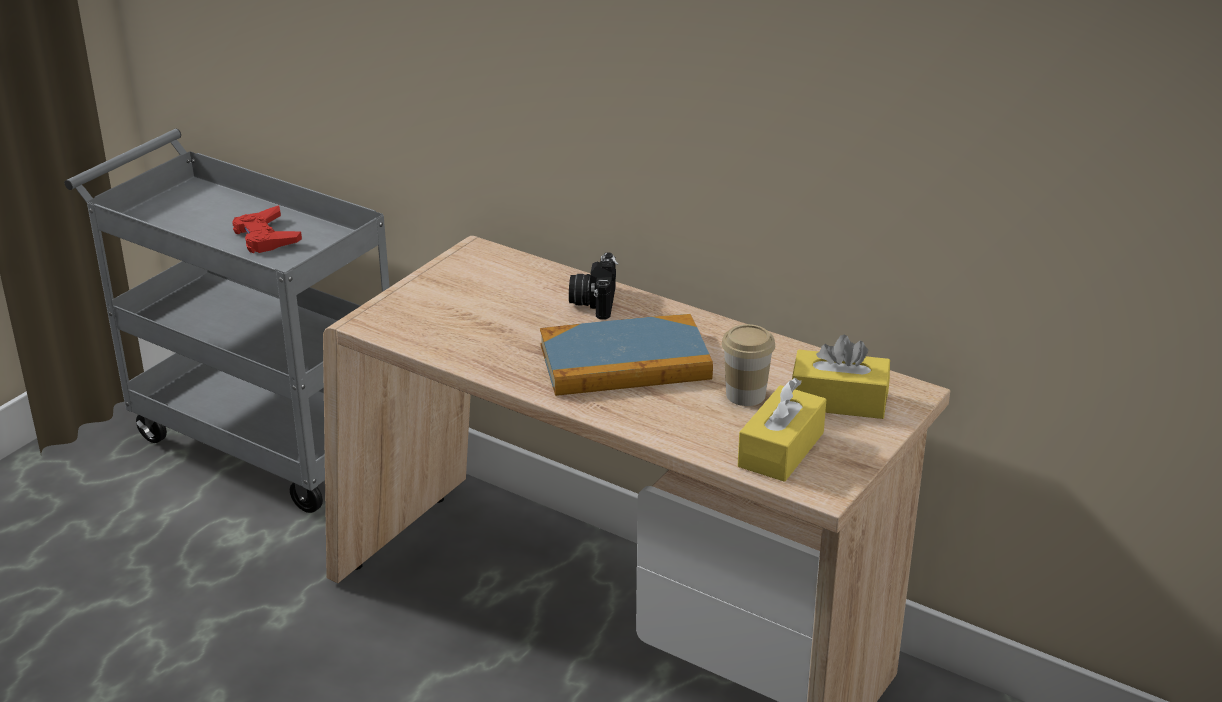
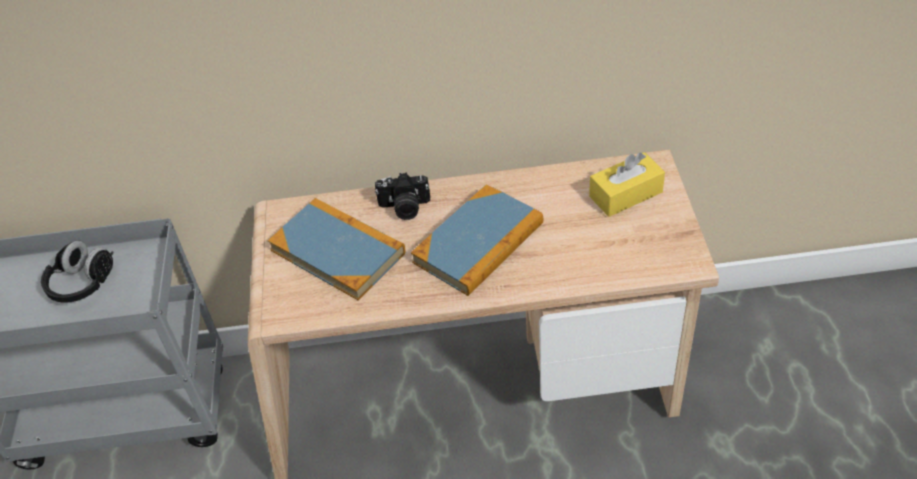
camera: 35 degrees left, 15 degrees up
(266, 237) = (83, 284): red game controller -> black headphones
(485, 303) = (338, 251): none -> book
(593, 302) = (404, 208): camera -> camera turned 60 degrees counterclockwise
(745, 395) = (573, 223): cup -> none
(781, 449) = (637, 250): yellow tissue box -> none

